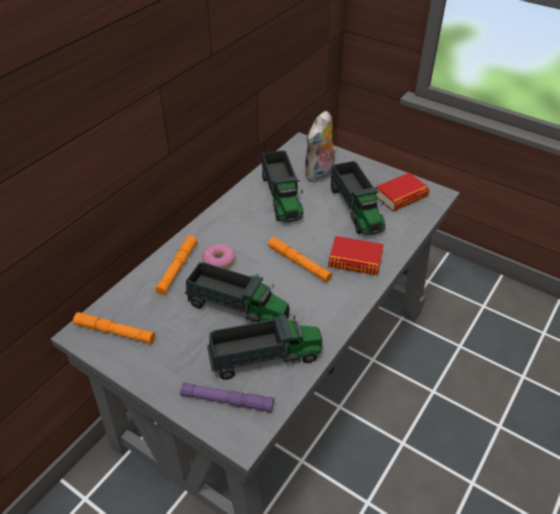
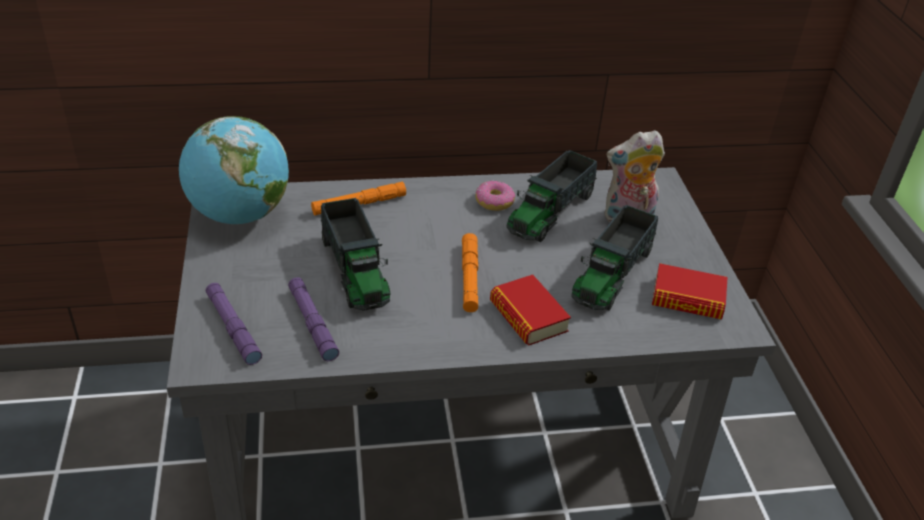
camera: 45 degrees right, 5 degrees down
(115, 332) = (239, 215): orange flashlight -> globe
(219, 261) = (401, 224): donut -> donut (494, 202)
(265, 357) = (312, 323): toy truck -> purple flashlight

